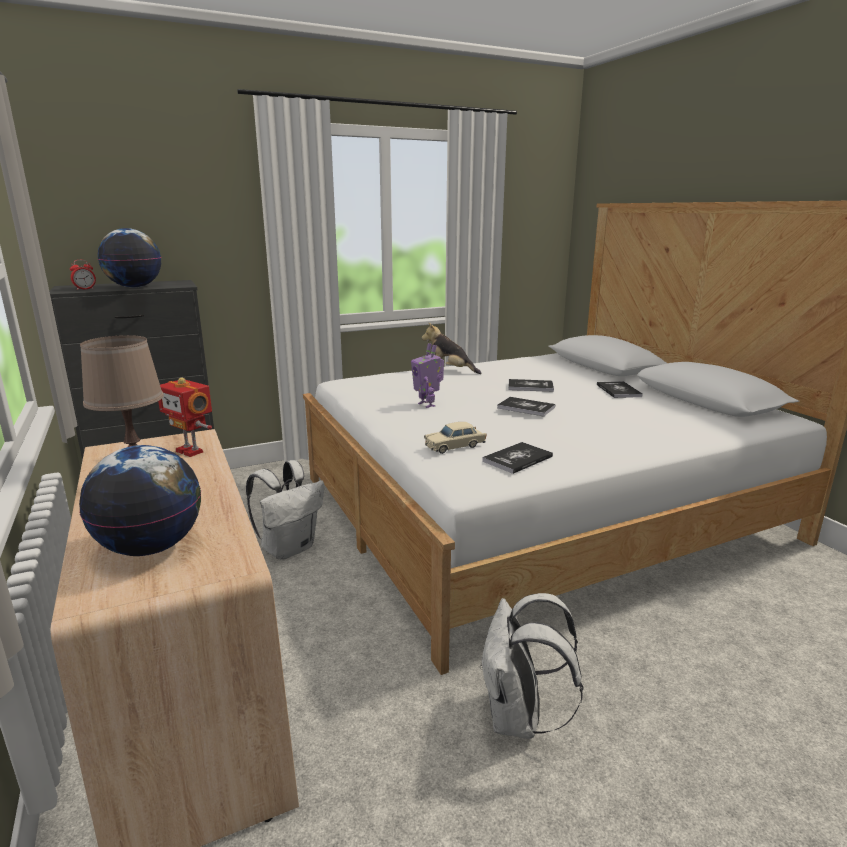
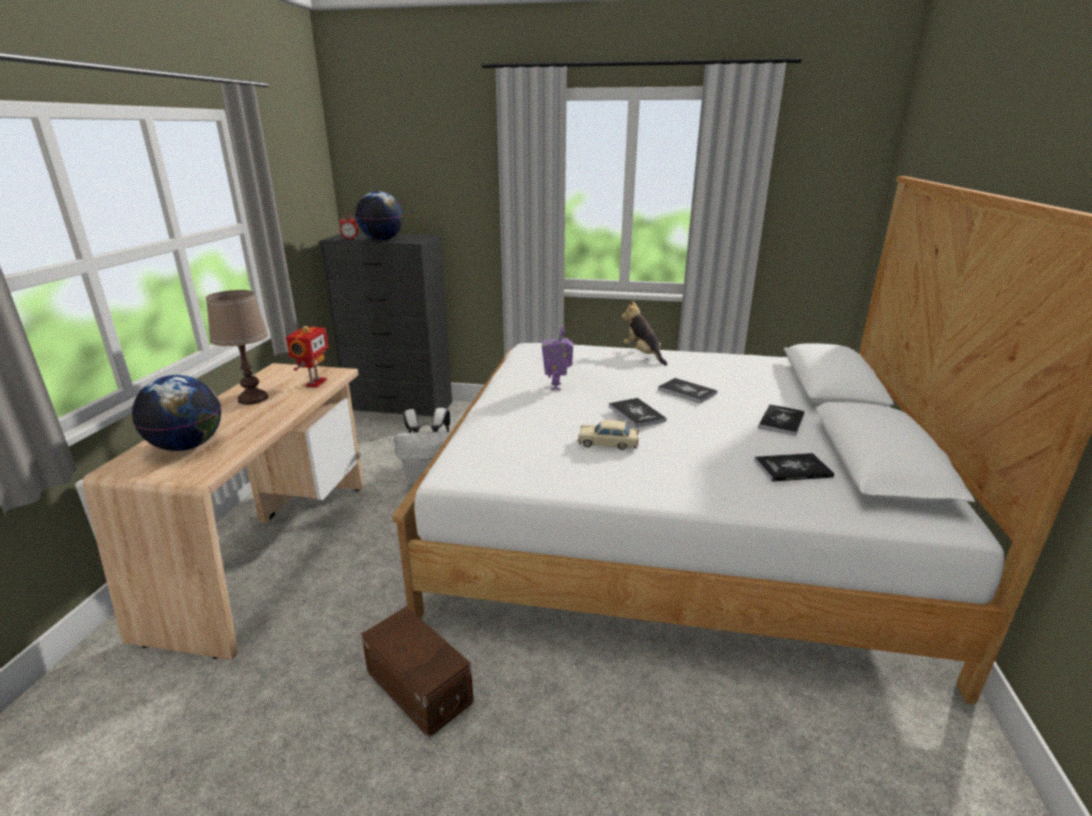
camera: 35 degrees right, 5 degrees up
(191, 451) = (315, 383): toy robot -> toy robot turned 150 degrees counterclockwise
(455, 446) = (505, 434): beige toy car -> beige toy car (608, 443)
(517, 459) = (532, 463): book -> book (792, 469)
(518, 718) = (418, 689): white backpack -> brown storage box

